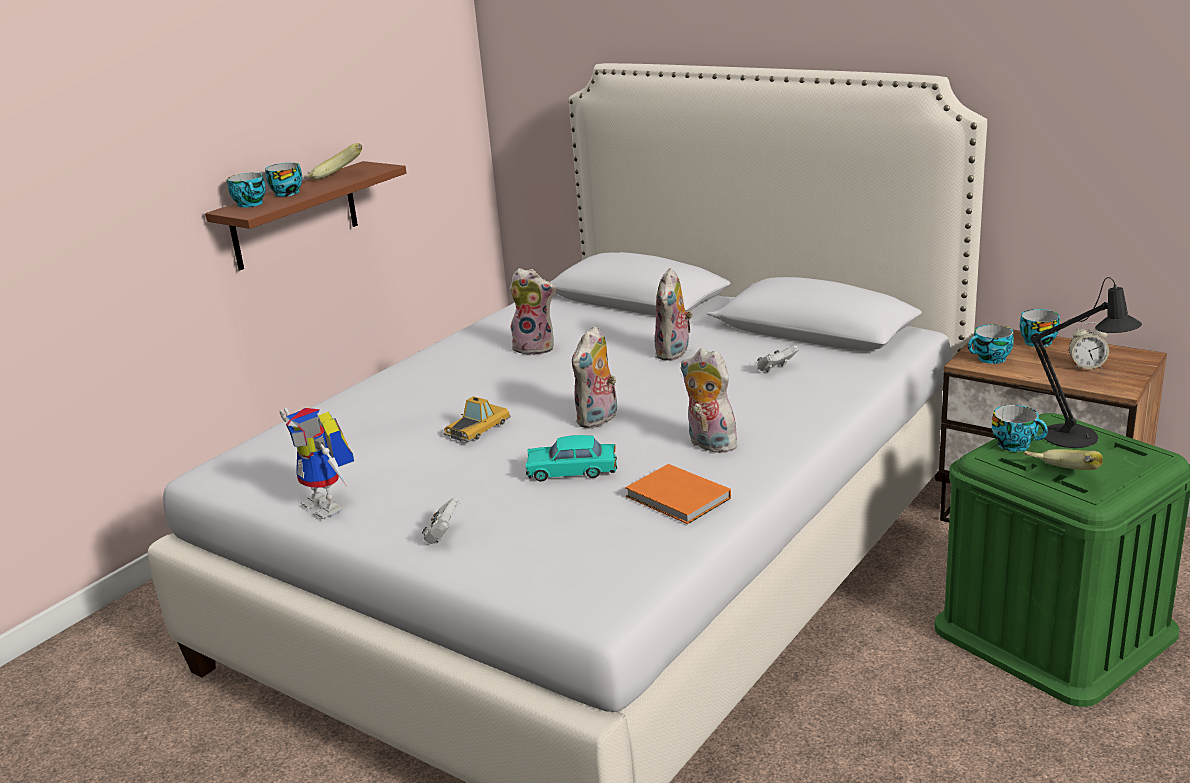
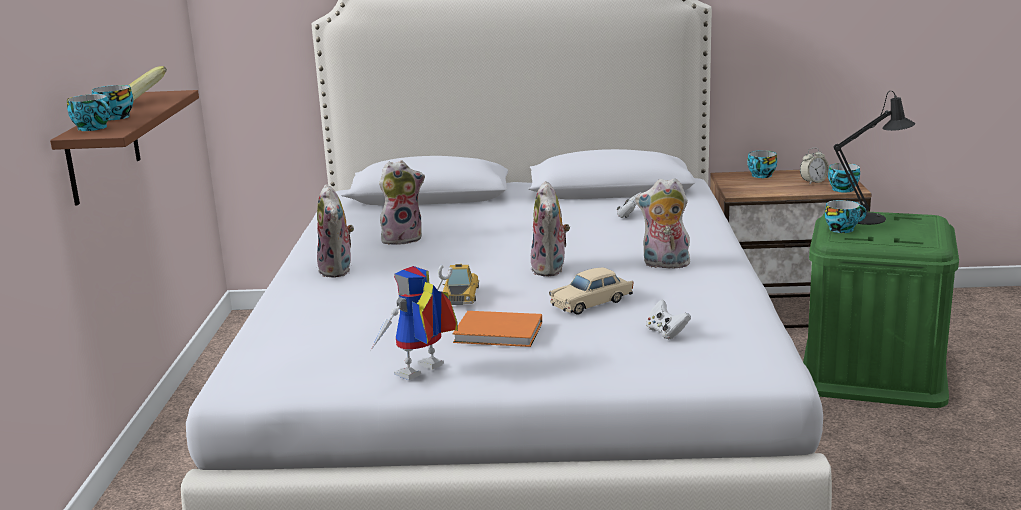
camera: 35 degrees left, 5 degrees down
(330, 505) = (421, 374): toy robot -> toy robot turned 120 degrees clockwise
(442, 535) = (565, 364): white game controller -> white game controller (666, 333)
(572, 471) = (592, 303): turquoise toy car -> beige toy car
(674, 353) = (531, 221): plush toy -> plush toy (338, 270)
(678, 499) = (705, 298): orange book -> orange book (500, 333)
(990, 359) = (749, 189): cup -> cup (843, 190)
(1060, 476) = (897, 239): banana -> none

